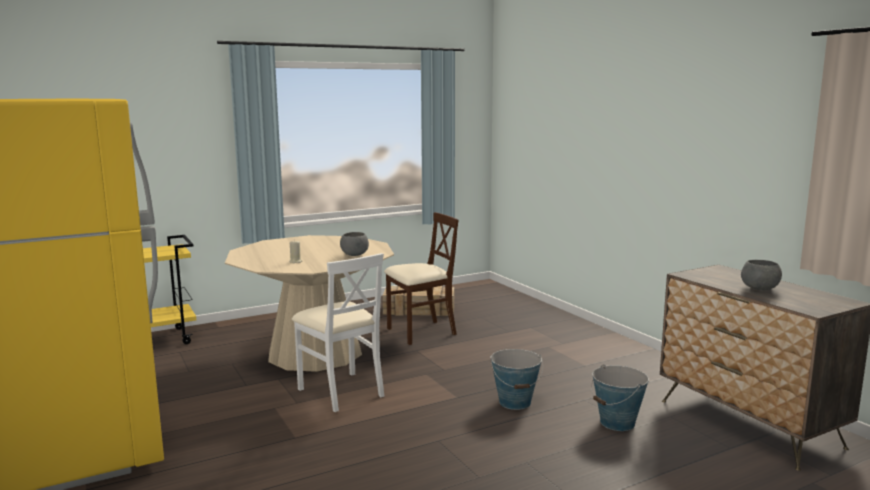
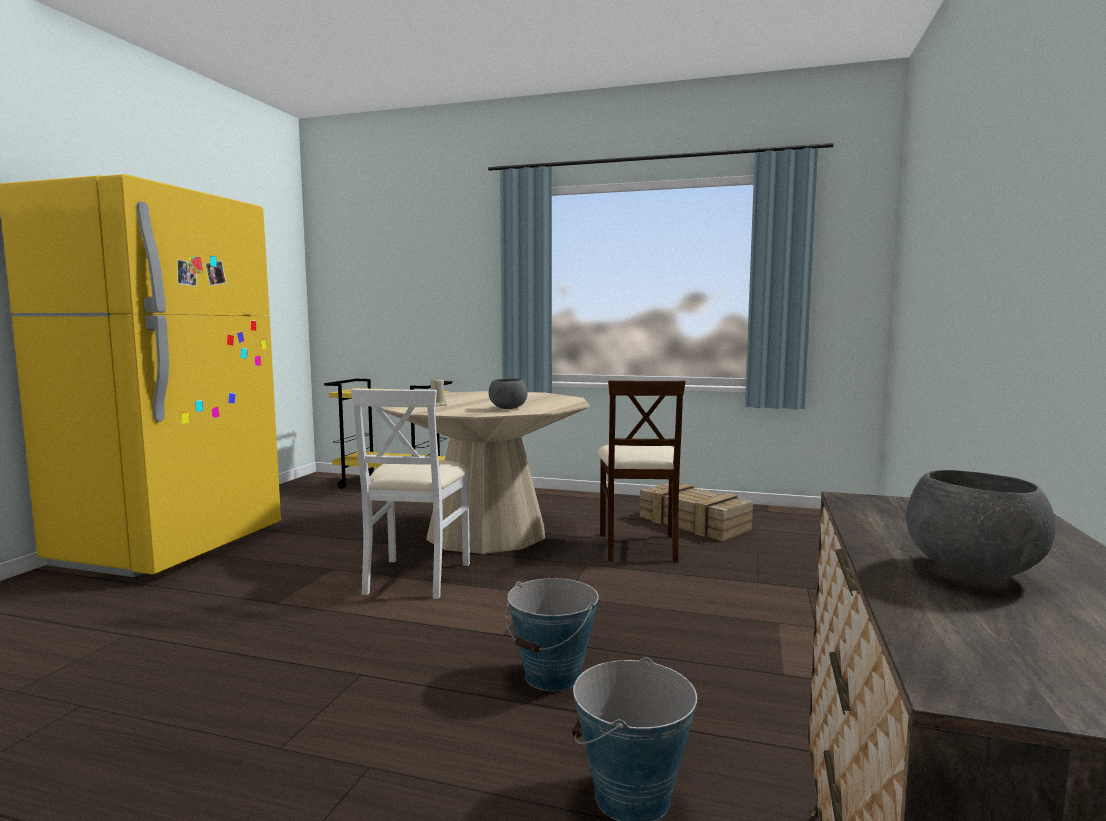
camera: 45 degrees right, 5 degrees down
(421, 332) = (638, 547): beige chair -> beige chair turned 75 degrees clockwise

